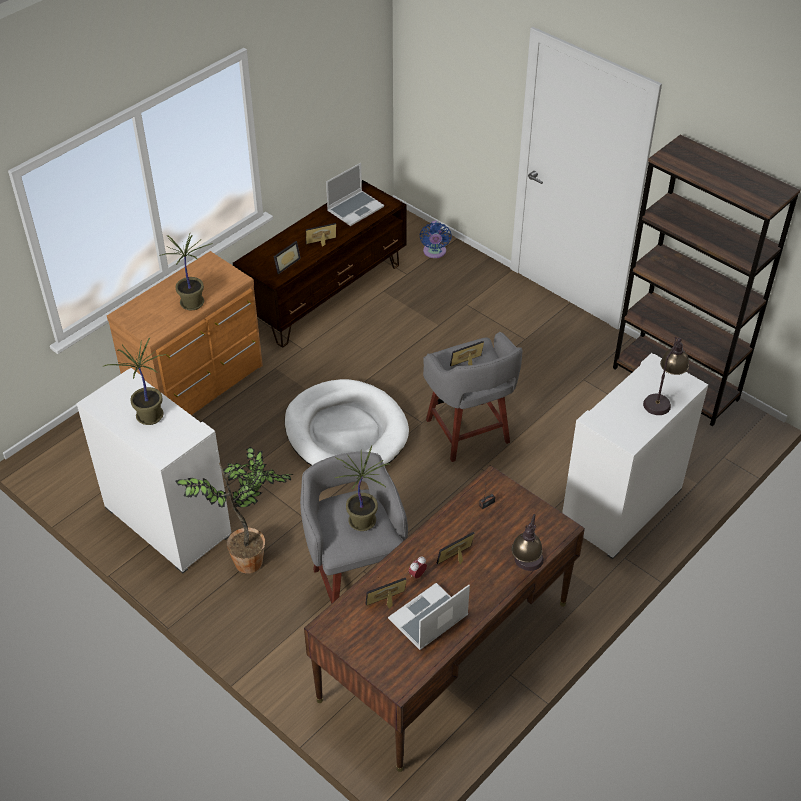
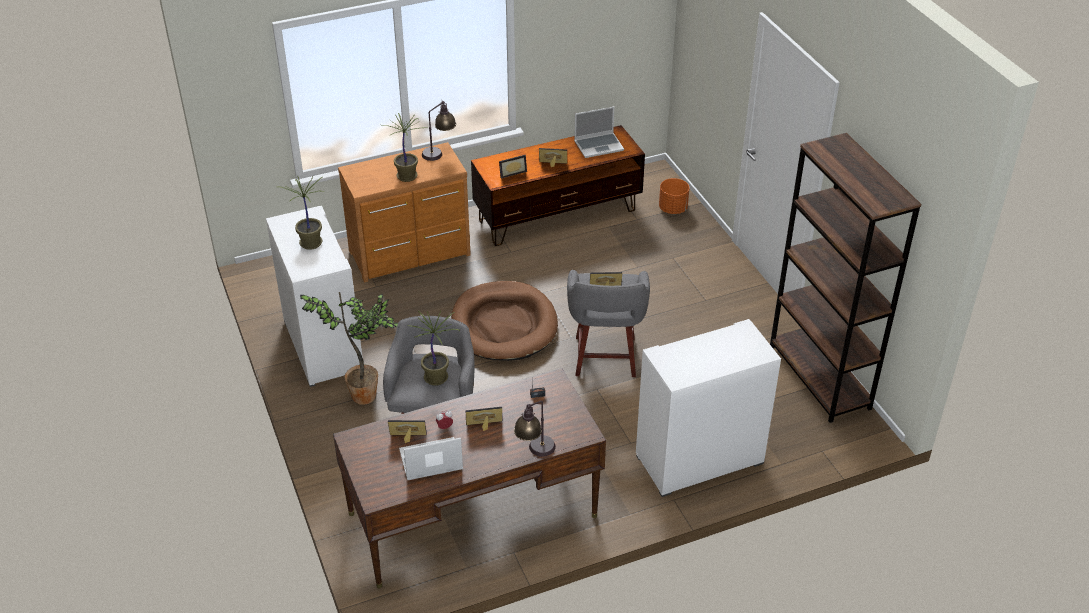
camera: 25 degrees right, 5 degrees down
(346, 432) = (504, 325): white dog bed -> brown dog bed
(434, 252) = (673, 209): blue fan -> orange planter
(662, 399) = (730, 357): table lamp -> table lamp (439, 152)

